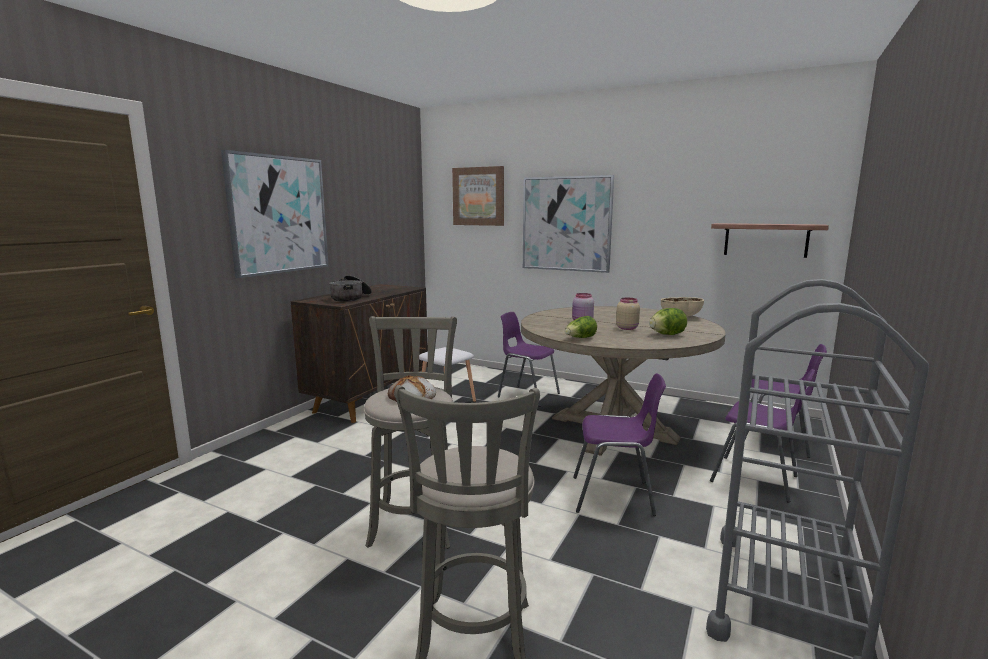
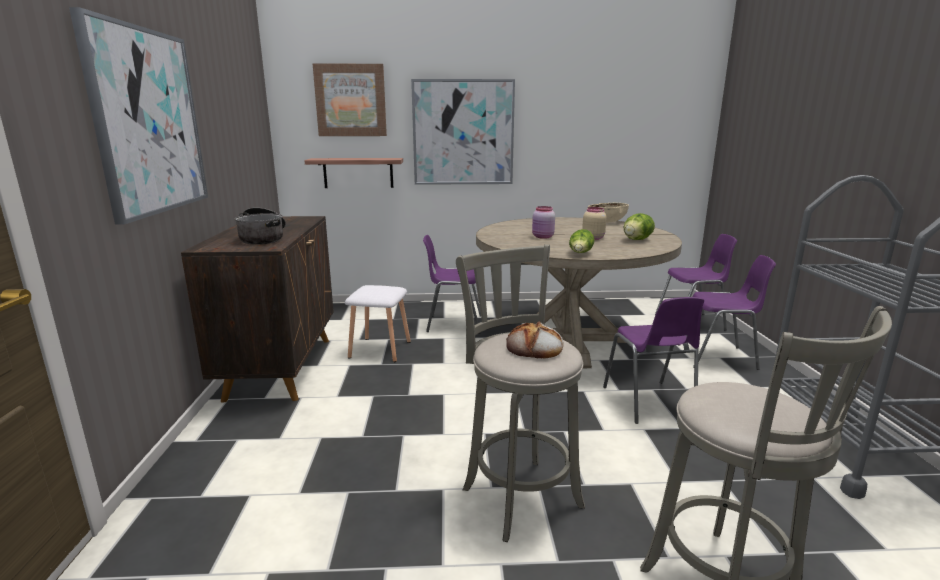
camera: 30 degrees left, 5 degrees up
(614, 496) = (649, 403): purple chair -> purple chair turned 105 degrees clockwise
(765, 240) = (654, 145): shelf -> shelf (358, 173)

